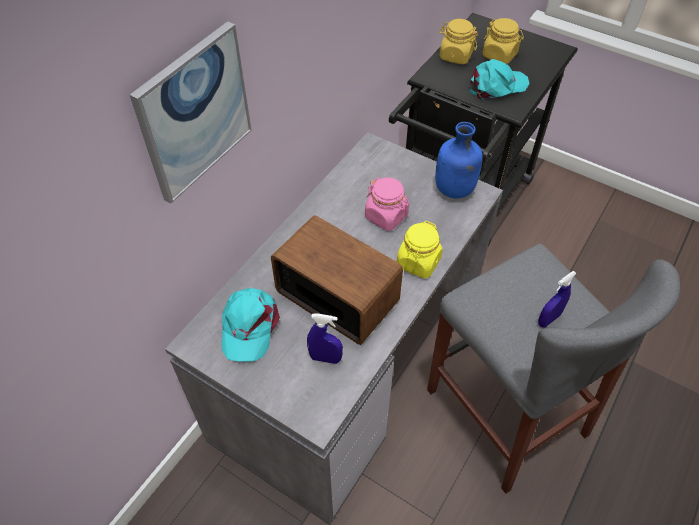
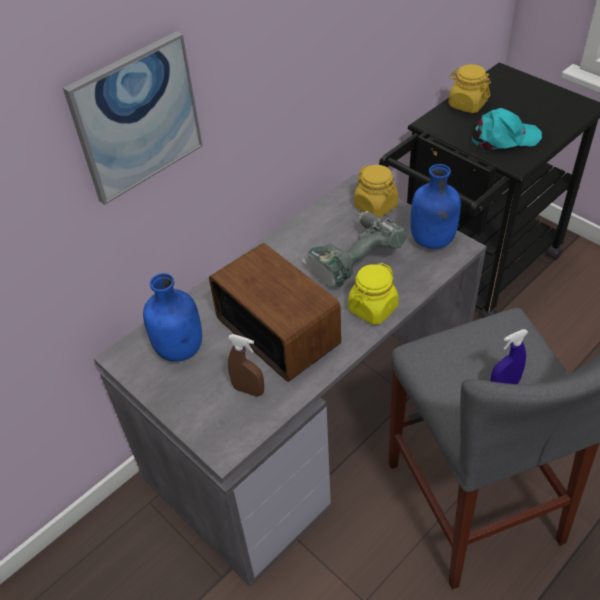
camera: 15 degrees right, 5 degrees down
(249, 326) = (181, 348): turquoise cap -> blue bottle
(325, 358) = (248, 390): blue spray bottle -> brown spray bottle
(386, 216) = (351, 259): pink jar -> power drill
(499, 55) = (516, 107): yellow jar -> yellow jar (376, 206)

